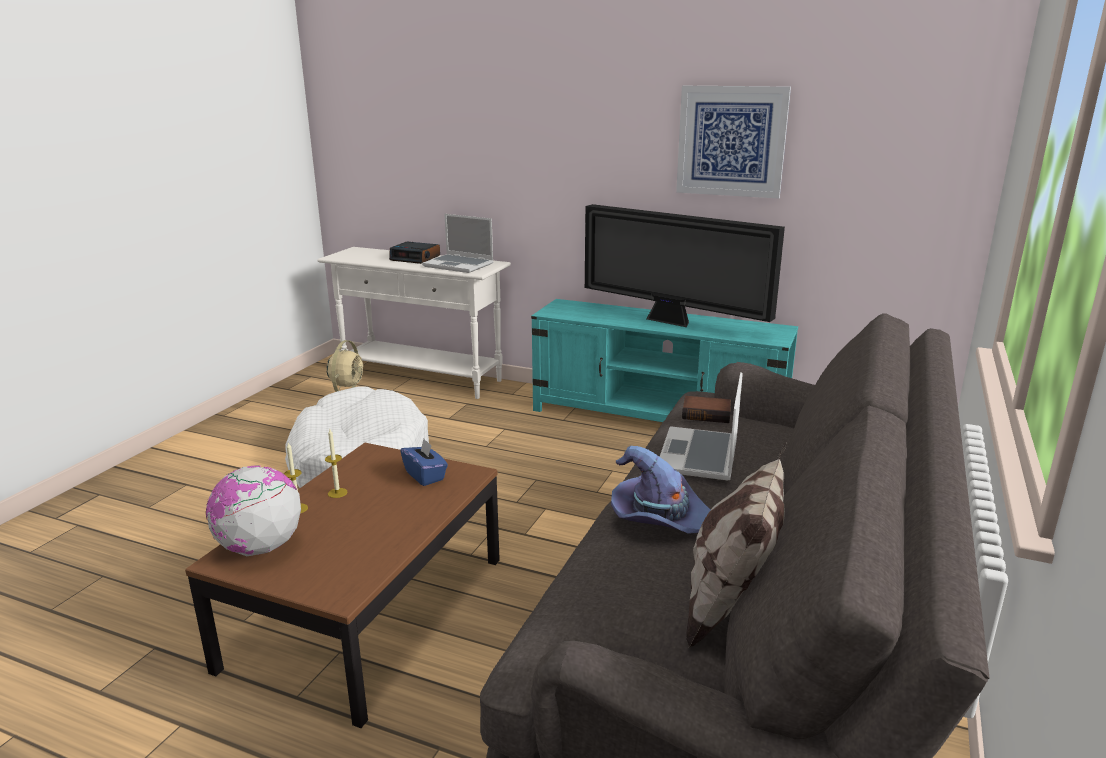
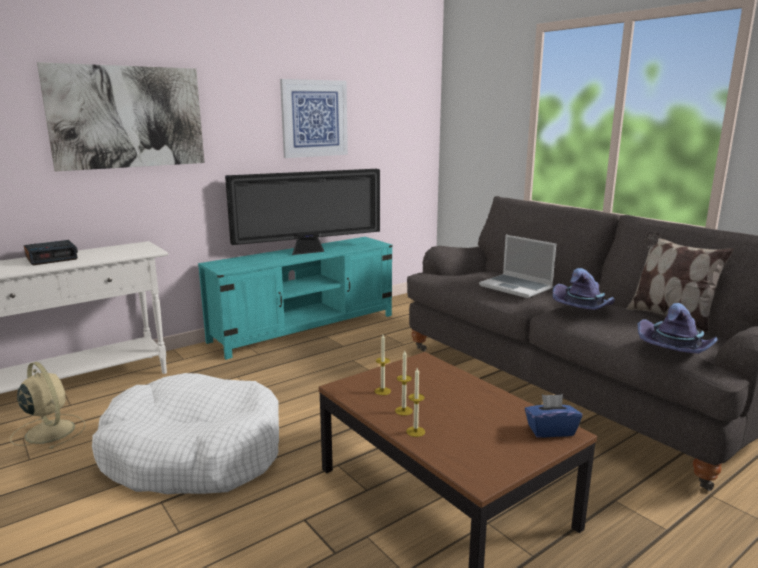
camera: 60 degrees left, 5 degrees down
(260, 548) = (472, 457): globe -> none
(374, 472) = (382, 391): none -> candle
(425, 476) = (410, 374): blue tissue box -> blue tissue box (550, 430)
(459, 265) = (117, 251): laptop -> none
(503, 129) = (128, 117): none -> picture
(561, 617) = (675, 350): none -> purple hat
(707, 414) = (463, 275): book -> none

